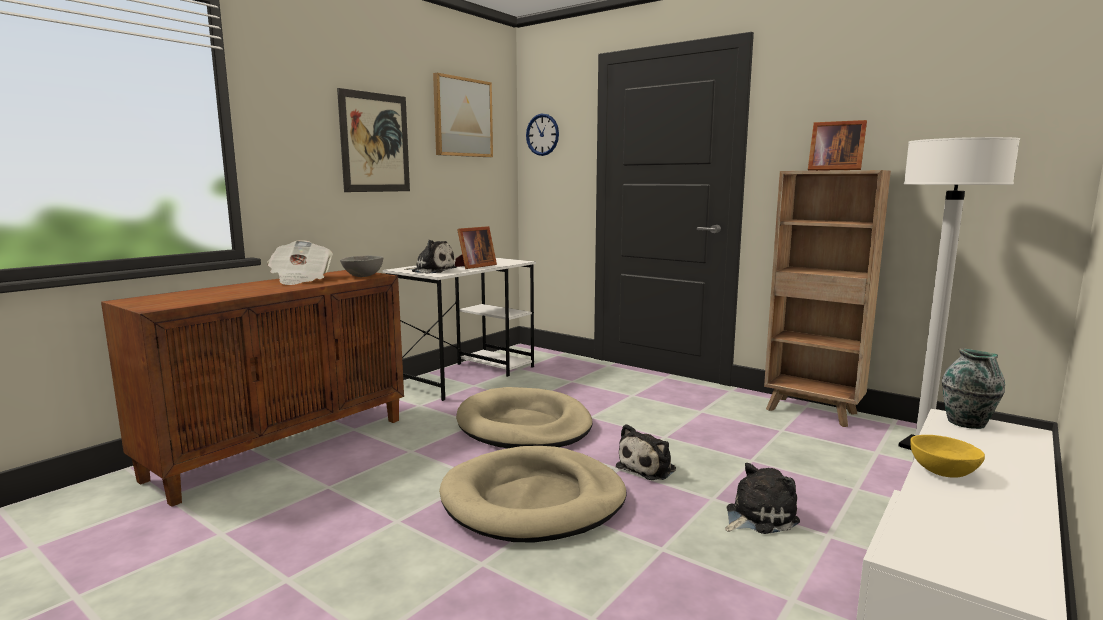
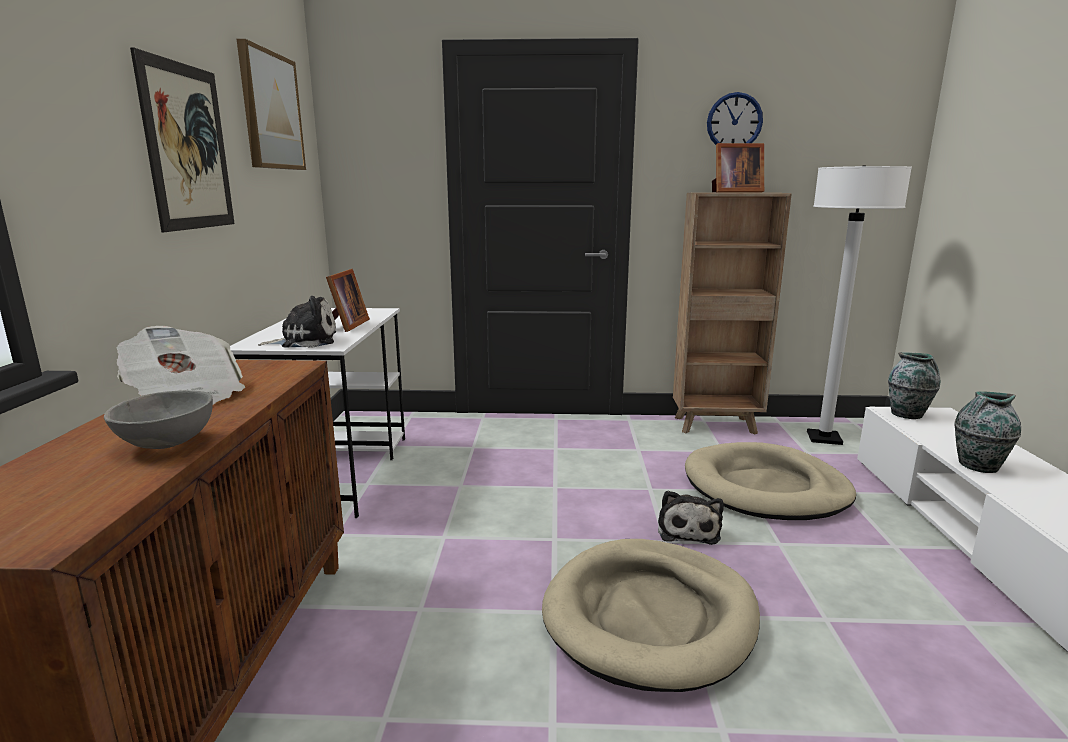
camera: 35 degrees left, 5 degrees up
(362, 276) = (280, 372): grey bowl -> grey bowl (167, 445)
(524, 425) = (503, 521): beige dog bed -> beige dog bed (765, 488)
(542, 134) = (360, 140): wall clock -> wall clock (734, 122)
(757, 517) = (832, 549): plush toy -> none
(942, 472) = (977, 466): yellow bowl -> vase

